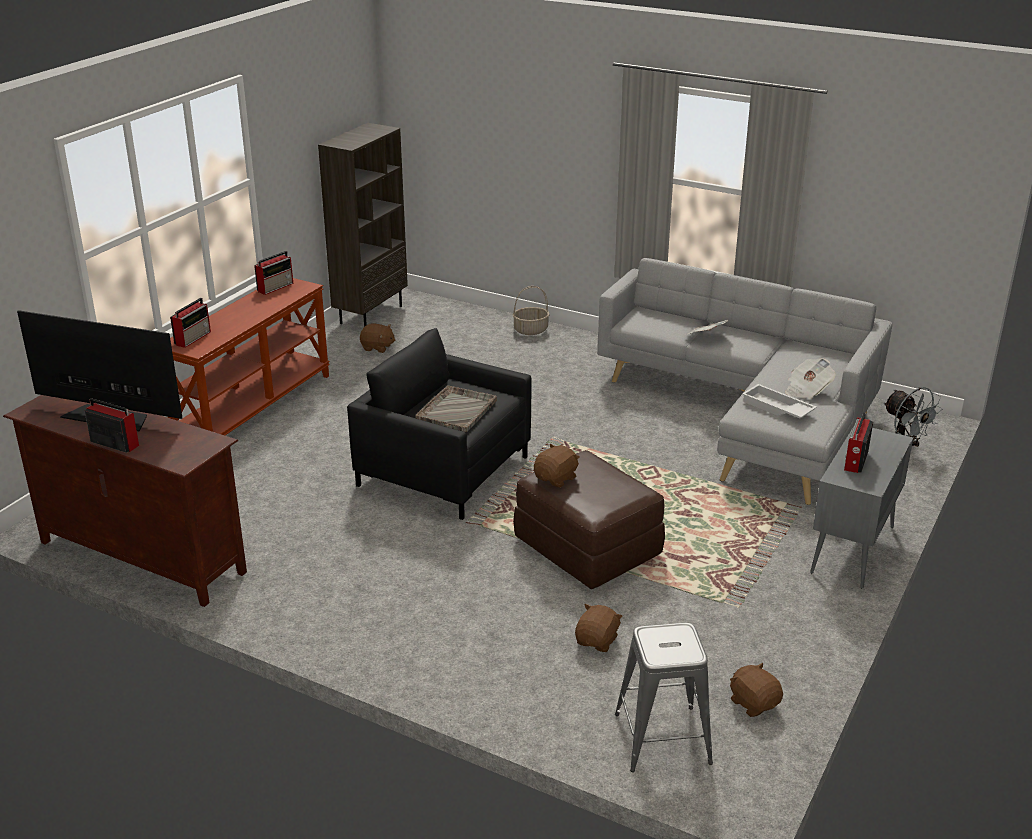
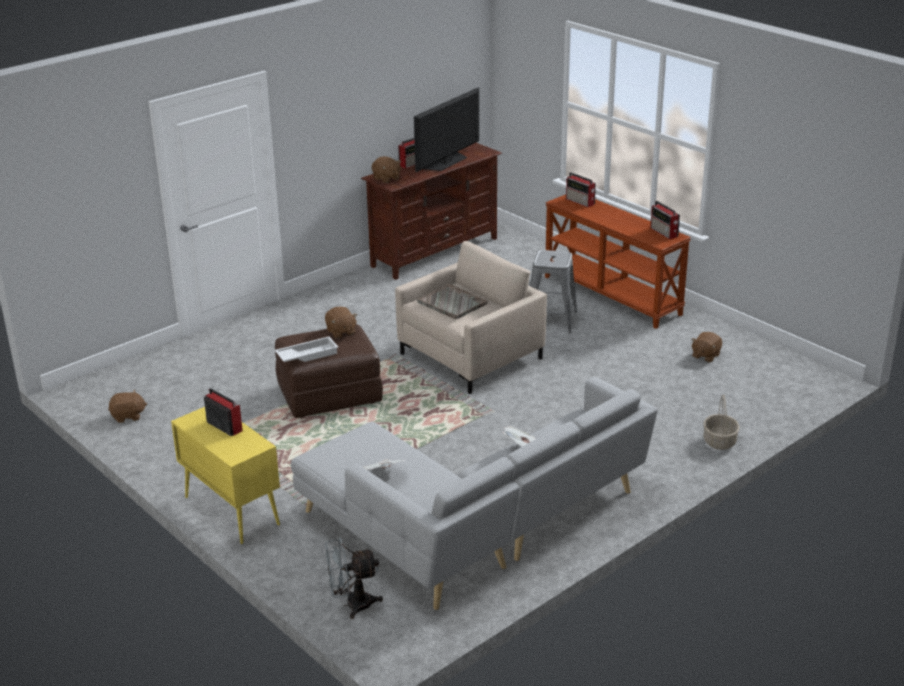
camera: 110 degrees right, 0 degrees up
(371, 314) = (784, 361): brown bookcase -> none
(444, 470) = (471, 356): black armchair -> beige armchair
(597, 641) = (231, 377): brown plush toy -> brown plush toy (386, 178)
(662, 738) = (134, 379): grey stool -> grey stool (551, 320)
(776, 408) = (363, 447): white tray -> white tray (307, 354)
(852, 550) = (231, 510): grey cabinet -> yellow cabinet

